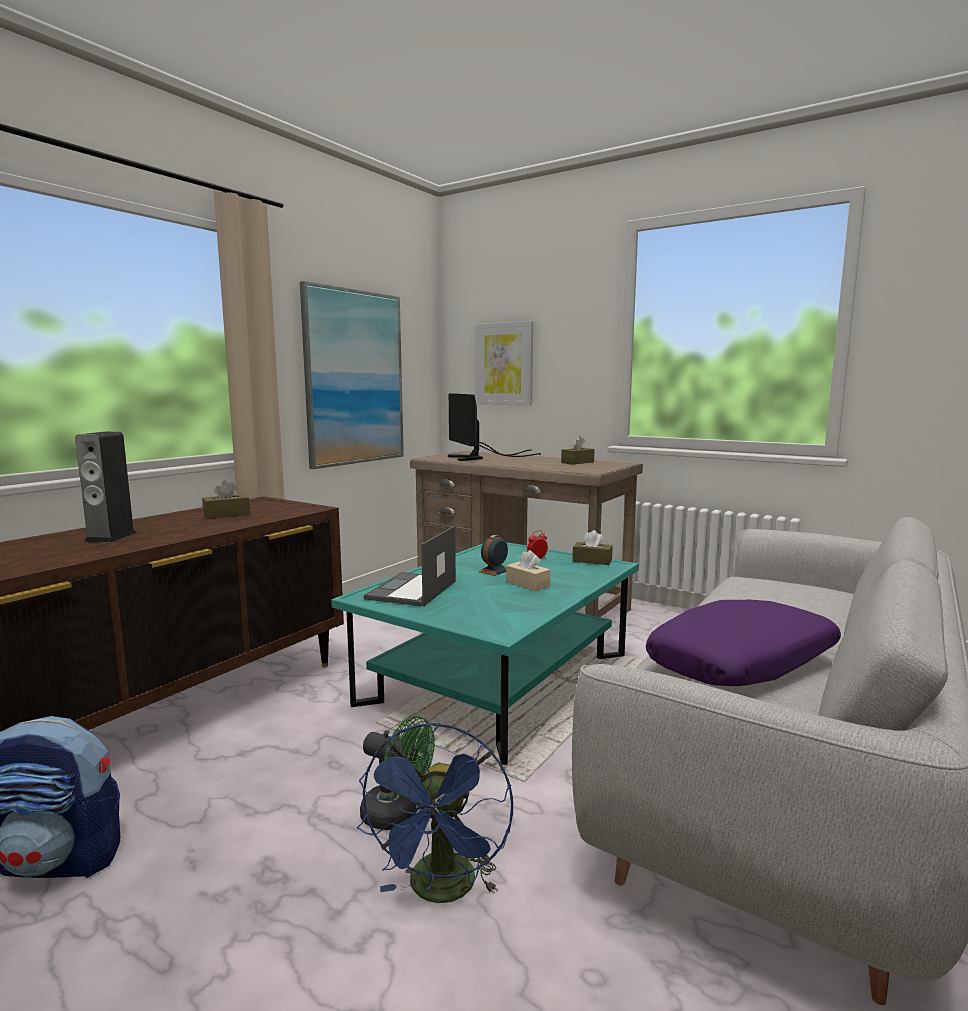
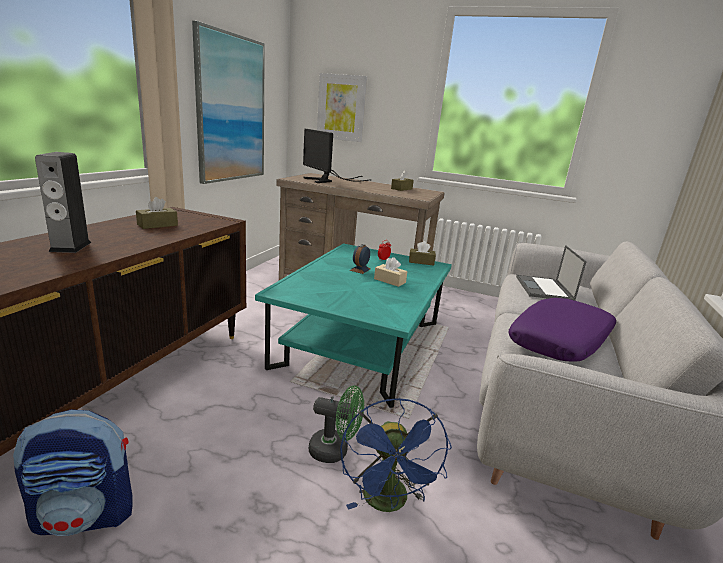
camera: 15 degrees left, 10 degrees up
(411, 590) = (312, 286): laptop -> laptop (544, 289)

